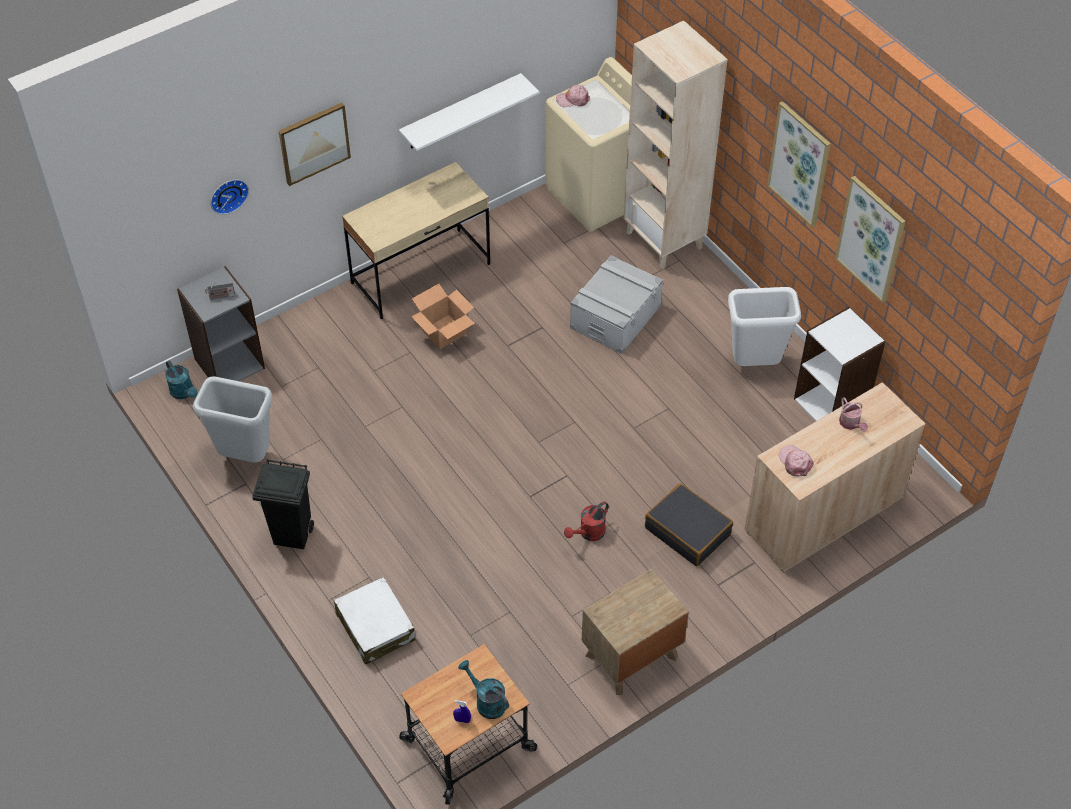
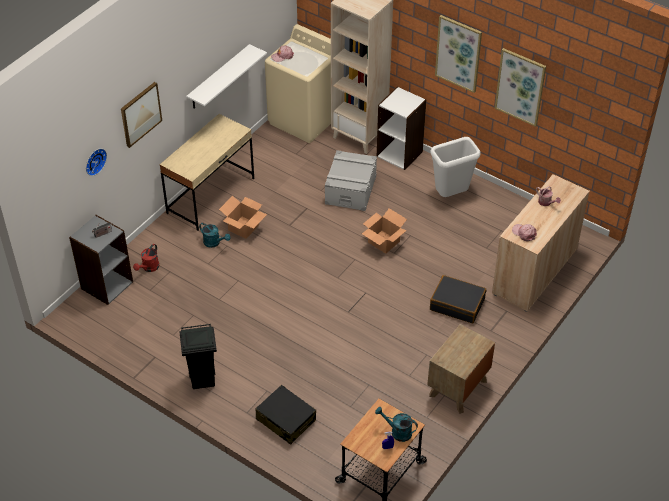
camera: 20 degrees left, 5 degrees down
(184, 393) = (84, 312): turquoise watering can -> turquoise watering can (214, 243)
(244, 457) = (146, 341): grey trash can -> none
(375, 627) = (285, 420): white suitcase -> black suitcase
(589, 533) = (396, 323): red watering can -> red watering can (149, 268)
(627, 408) = (384, 242): none -> cardboard box
(831, 404) = (509, 206): white bookcase -> white bookcase (400, 153)

